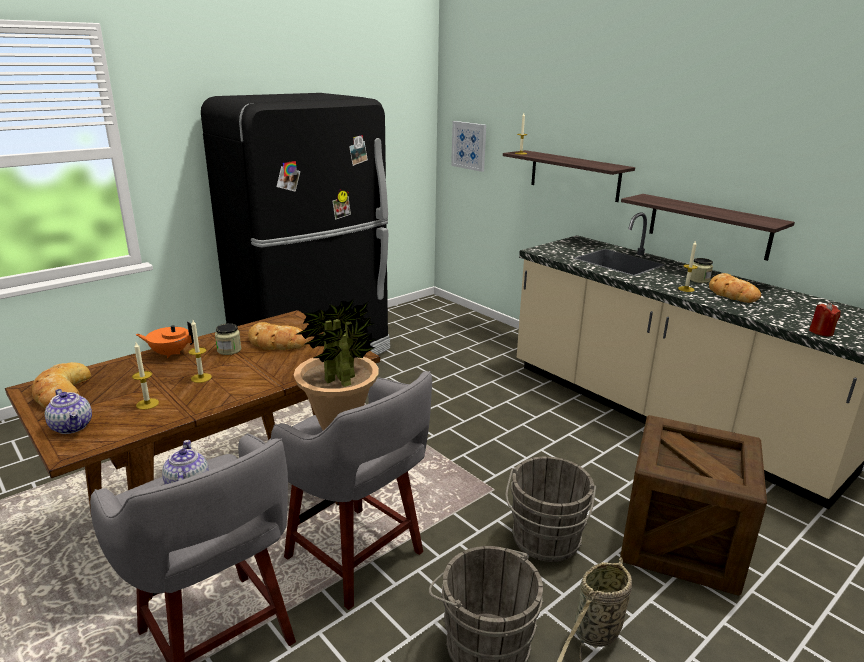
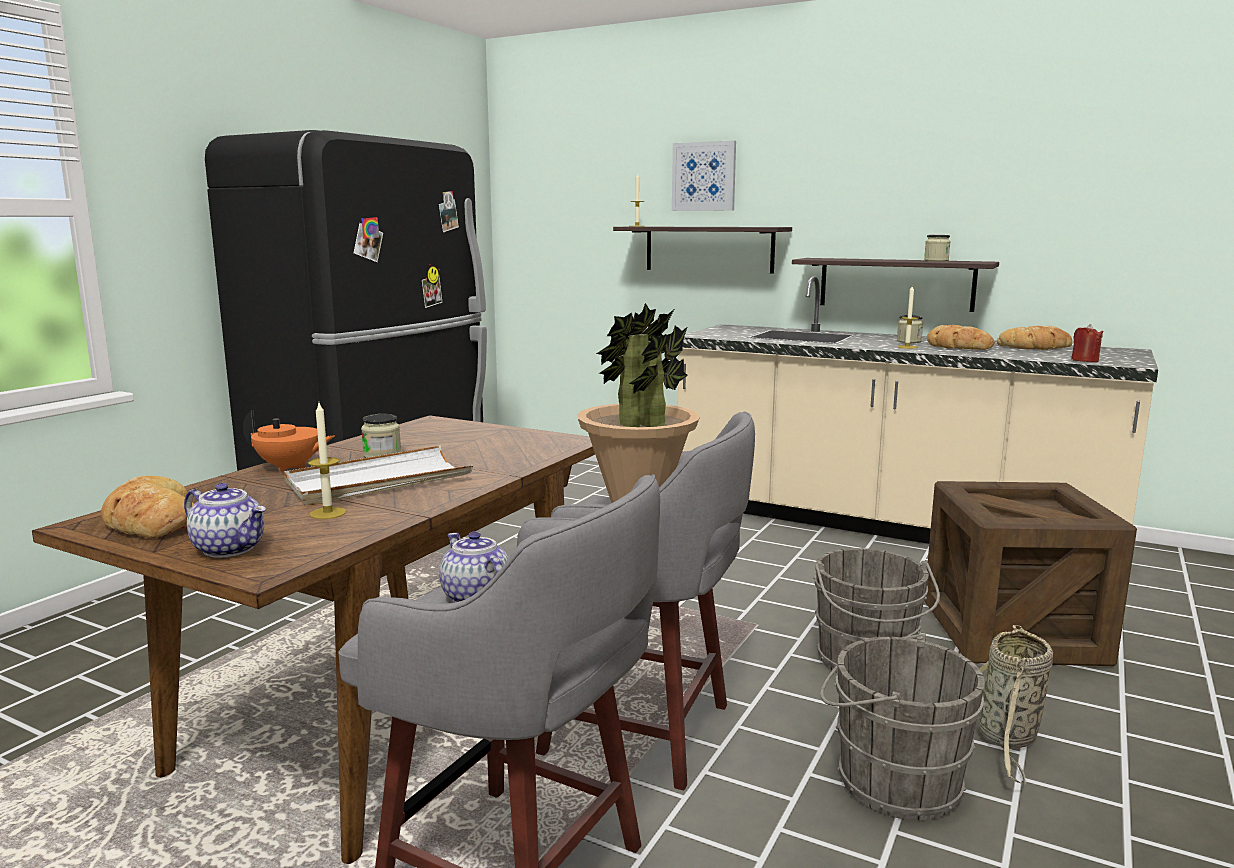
camera: 20 degrees left, 10 degrees down
(170, 353) = (290, 467): orange teapot -> orange teapot turned 150 degrees counterclockwise
(201, 378) = (378, 482): candle -> white tray
(276, 343) = (445, 442): bread -> bread (1036, 347)
(469, 145) = (546, 232): picture -> picture (704, 176)
(738, 214) = (936, 260): none -> jar

